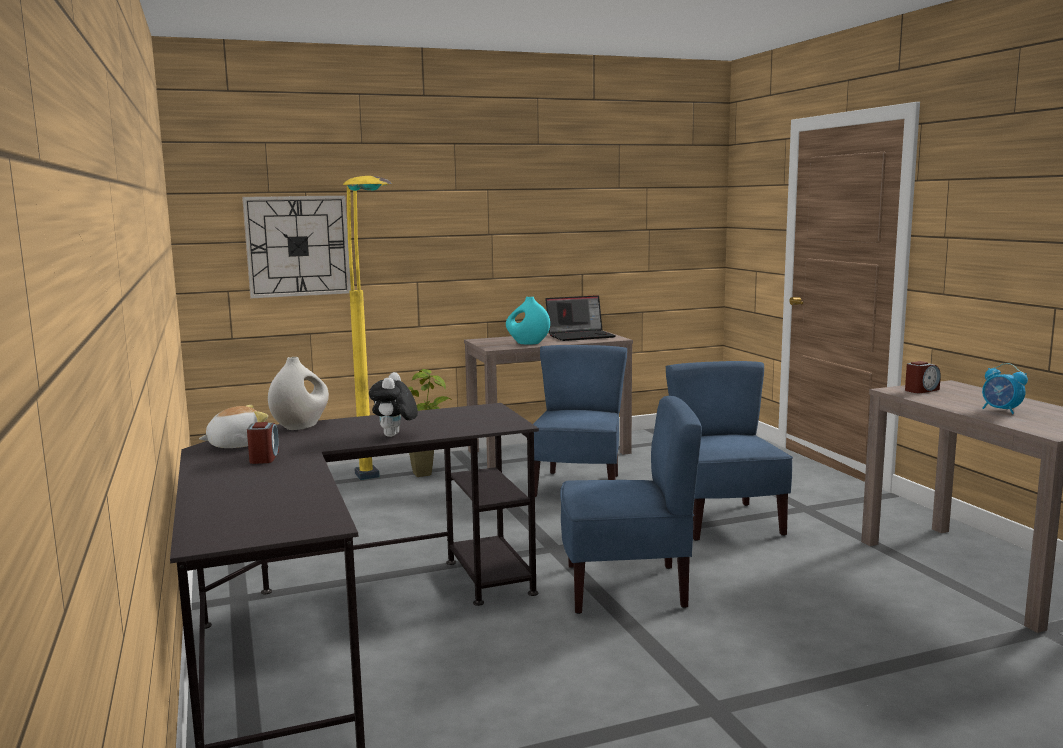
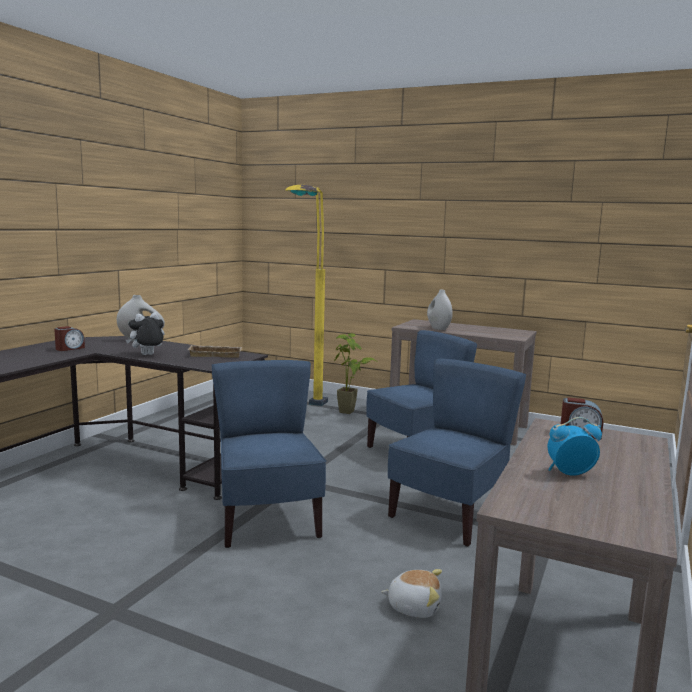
camera: 45 degrees right, 0 degrees up
(236, 445) = (88, 341): plush toy -> plush toy (414, 606)
(297, 246) = (308, 236): wall clock -> none
(458, 415) = (216, 354): none -> beige tray
(528, 343) = (438, 328): turquoise vase -> white vase
(581, 336) = (498, 331): laptop -> none
(625, 588) = (267, 521): blue chair -> blue chair turned 150 degrees counterclockwise
(1001, 410) = (569, 473): alarm clock -> alarm clock turned 75 degrees clockwise

